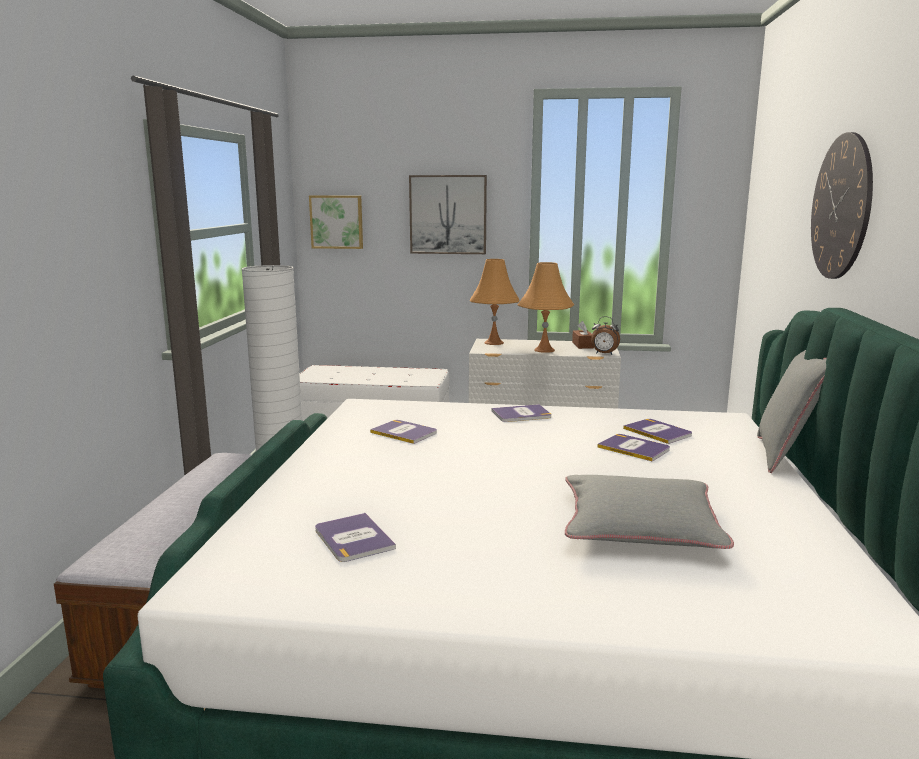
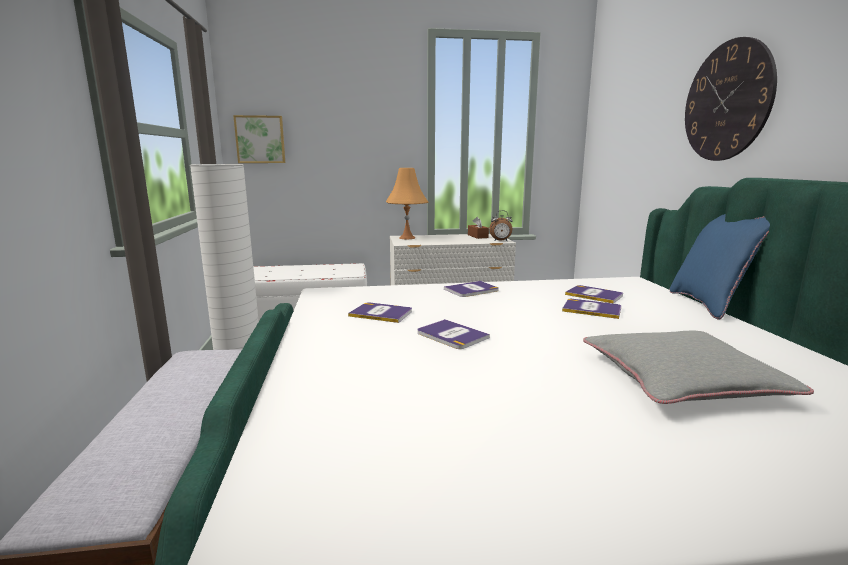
camera: 15 degrees left, 0 degrees up
(353, 538) = (416, 436): book -> book (451, 335)
(448, 214) = (359, 133): picture -> none
(544, 350) = (452, 240): orange table lamp -> none
(784, 455) = (708, 305): grey pillow -> blue pillow

